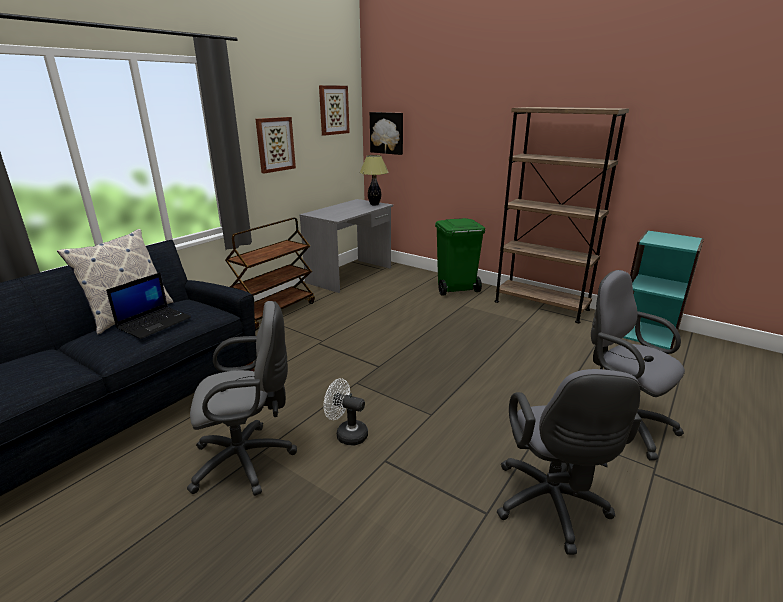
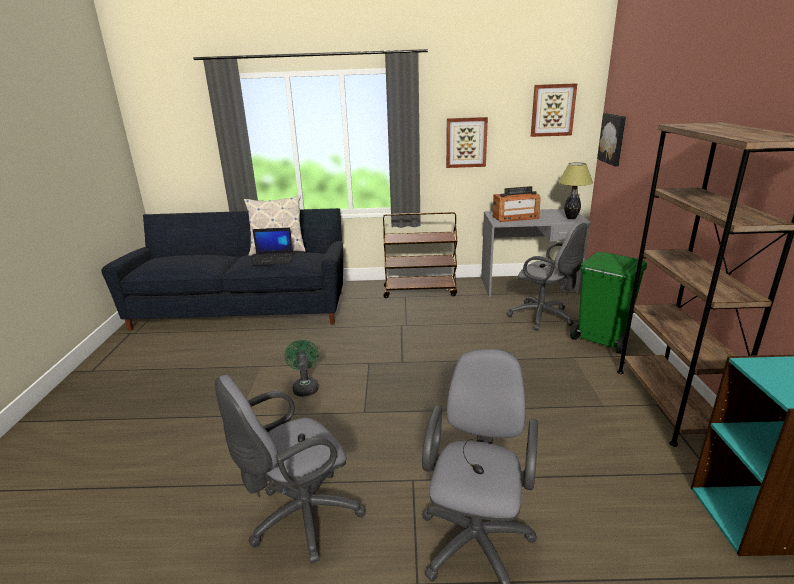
camera: 55 degrees right, 0 degrees up
(248, 460) = (250, 366): grey office chair -> grey office chair (544, 317)
(337, 212) = (515, 217): none -> radio
(347, 434) = (305, 387): white fan -> green fan

